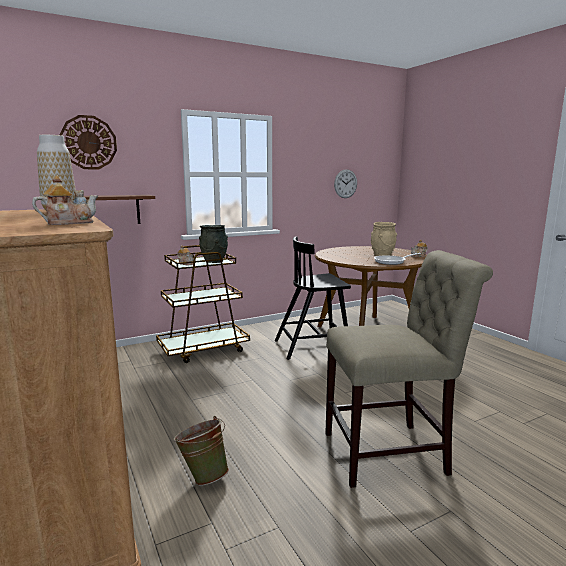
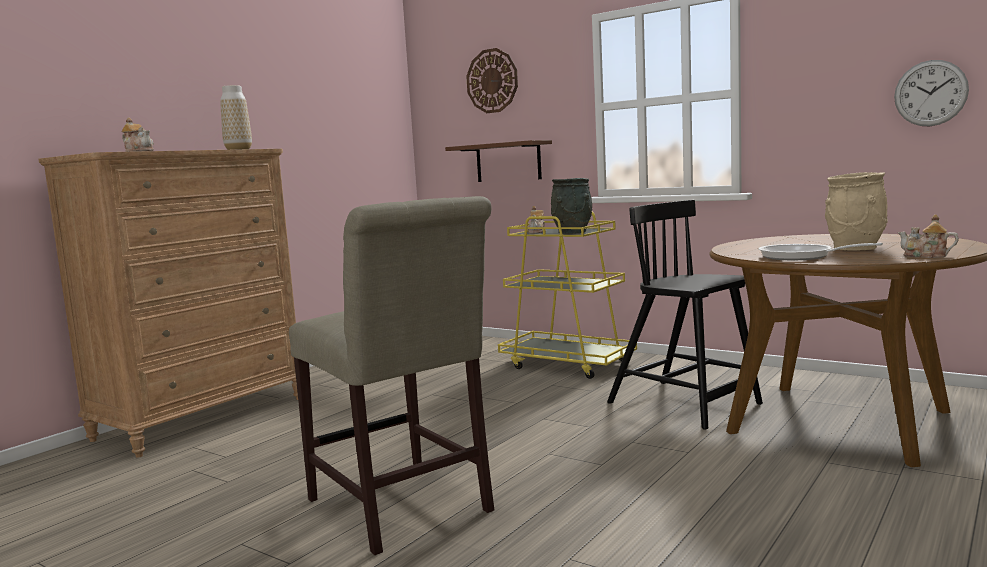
camera: 65 degrees right, 5 degrees down
(203, 476) = (293, 436): green bucket -> none
(204, 349) = (568, 364): brown cart -> yellow cart

